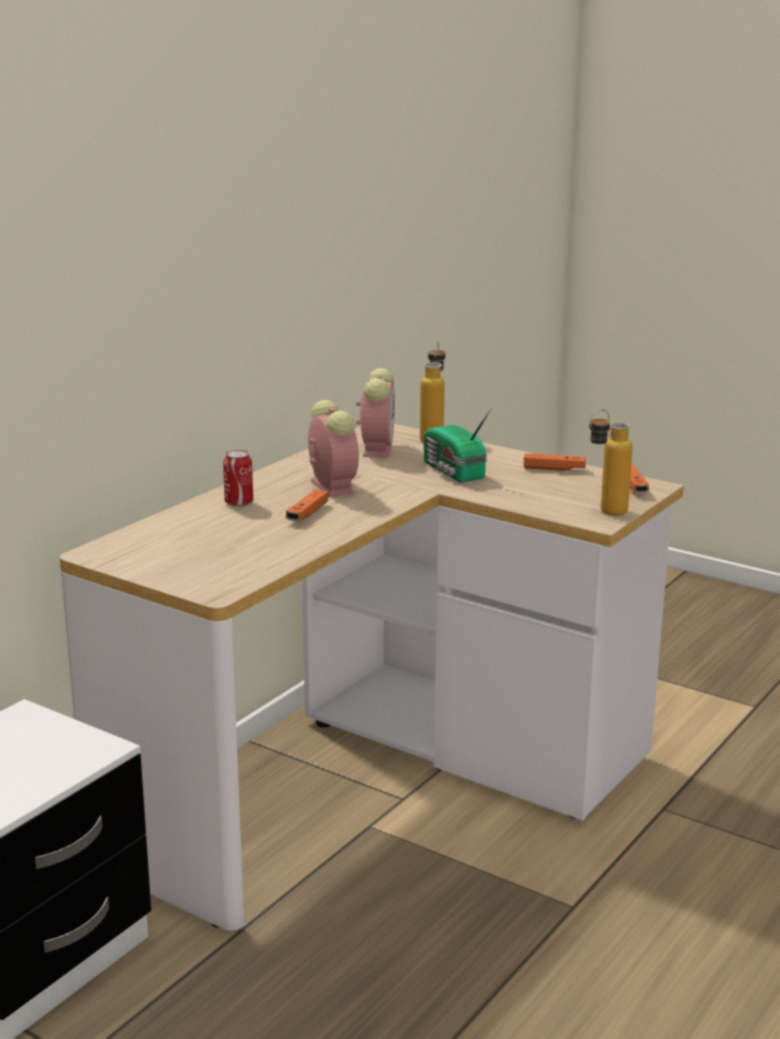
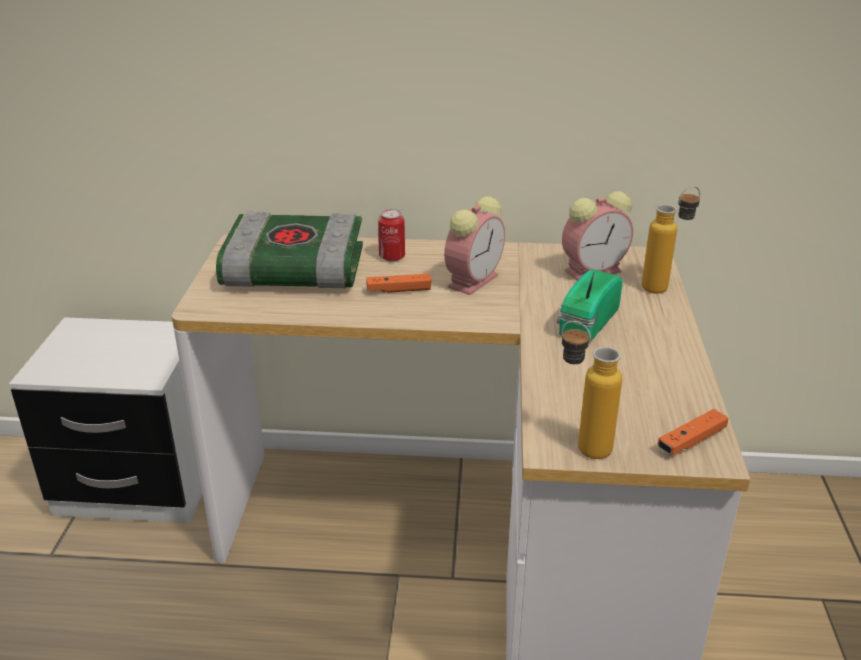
camera: 60 degrees right, 10 degrees up
(200, 543) = (292, 270): none -> book
(554, 469) = (673, 375): orange game controller -> none

